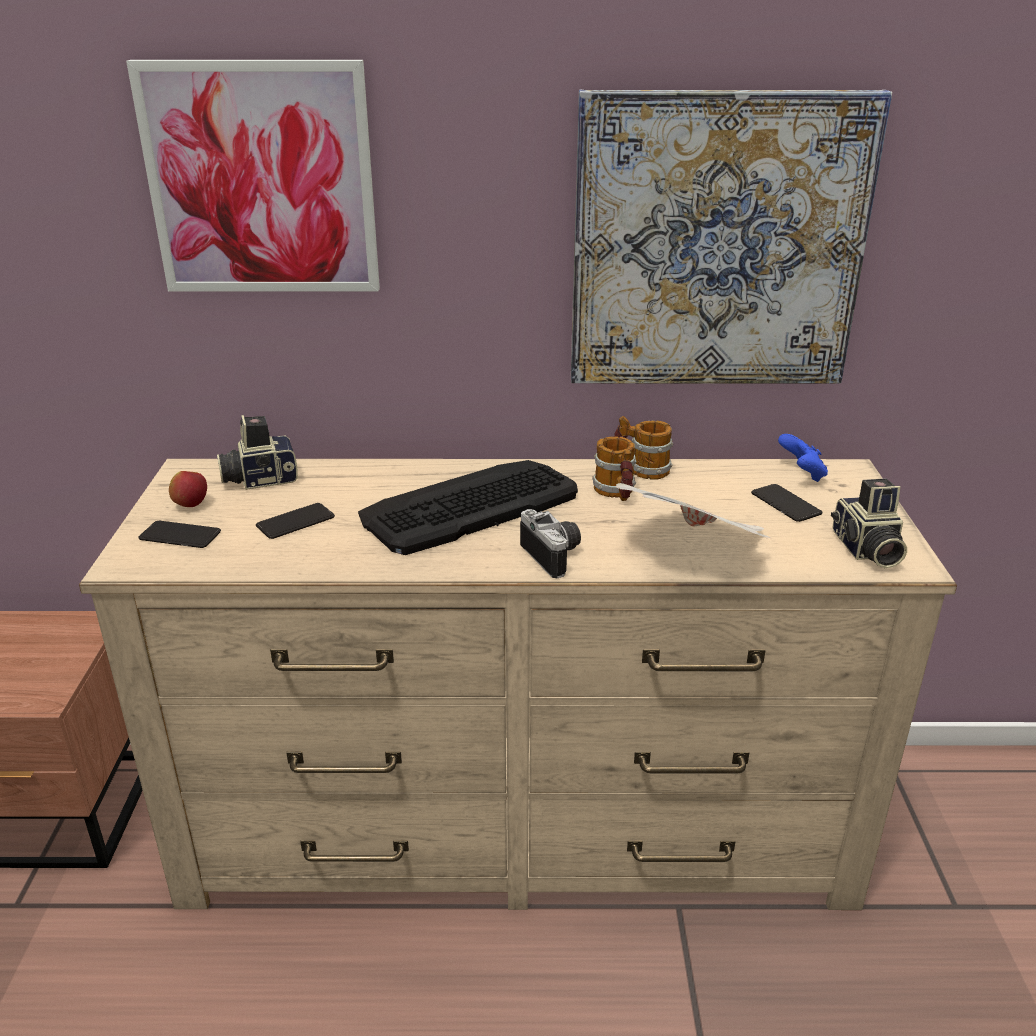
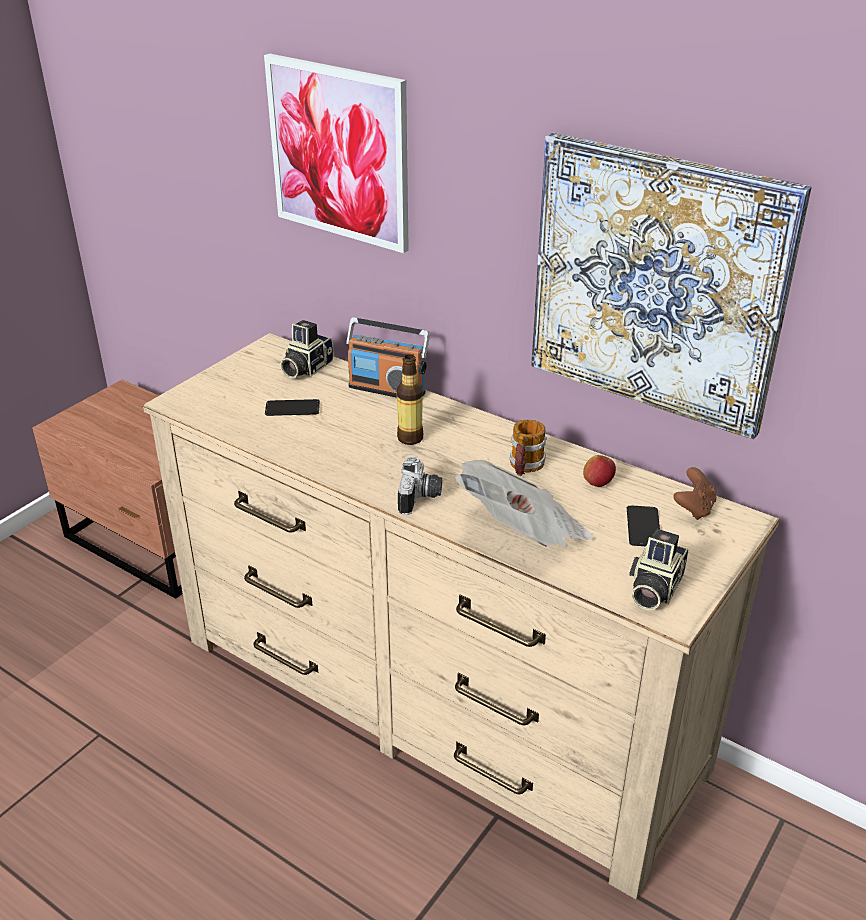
camera: 35 degrees right, 5 degrees up
(180, 536) = (220, 393): phone -> none
(191, 504) = (248, 373): apple -> apple (598, 483)
(259, 479) = (305, 368): camera -> camera turned 75 degrees counterclockwise
(383, 470) = (387, 389): none -> radio
(469, 506) = (410, 438): keyboard -> bottle
(641, 469) = (568, 455): mug -> none
(802, 474) = (694, 508): blue game controller -> brown game controller

